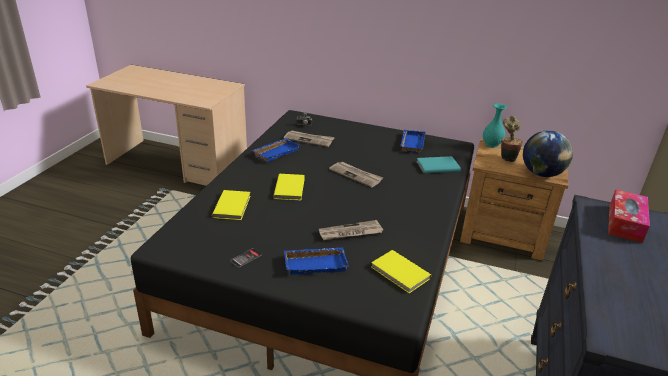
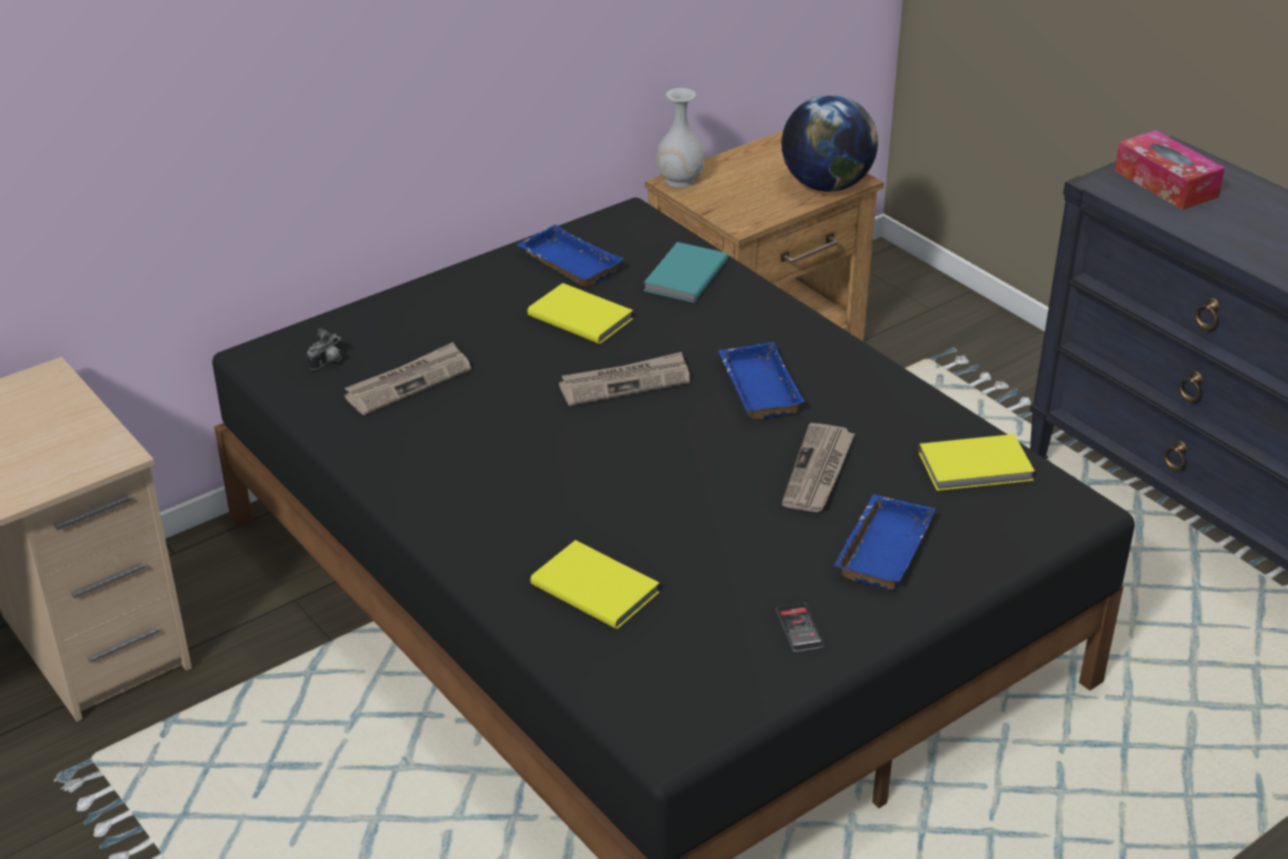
camera: 55 degrees left, 5 degrees up
(276, 152) = (417, 449): blue tray -> blue tray (756, 388)
(290, 188) = (595, 484): yellow book -> yellow book (580, 316)
(491, 144) = (679, 180): turquoise vase -> white vase
(507, 158) = (742, 190): potted plant -> none

